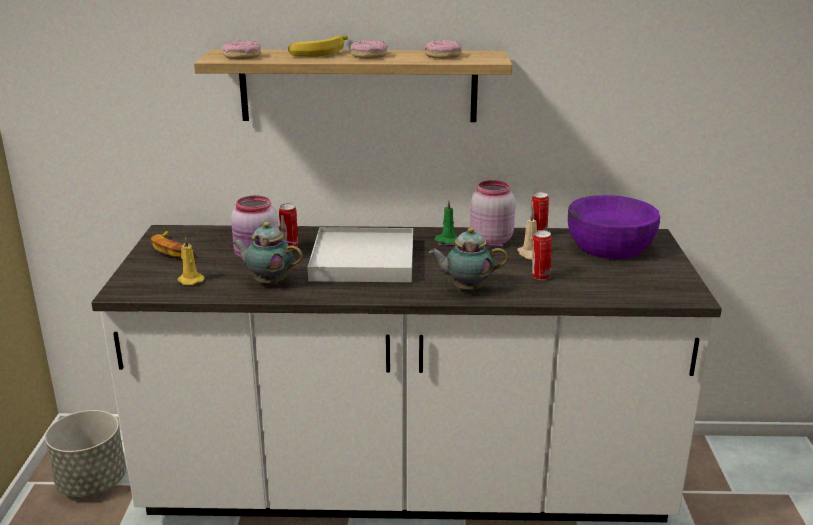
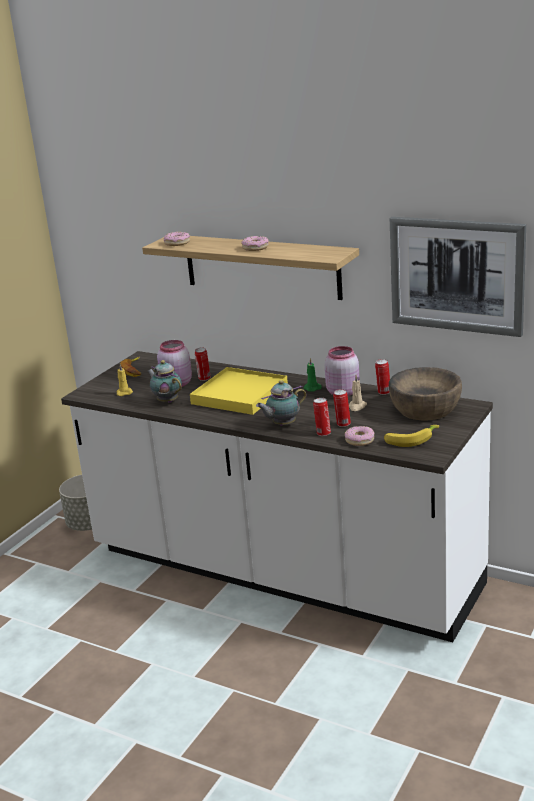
camera: 30 degrees right, 0 degrees up
(319, 53) = (228, 243): banana -> banana (410, 440)
(363, 260) = (240, 394): white tray -> yellow tray
(442, 56) = (303, 251): donut -> donut (359, 440)
(466, 289) = (282, 424): teapot -> teapot turned 60 degrees counterclockwise
(530, 291) = (323, 433): none -> can
(610, 246) = (425, 409): purple bowl -> brown bowl
(634, 76) = (456, 275): none -> picture

